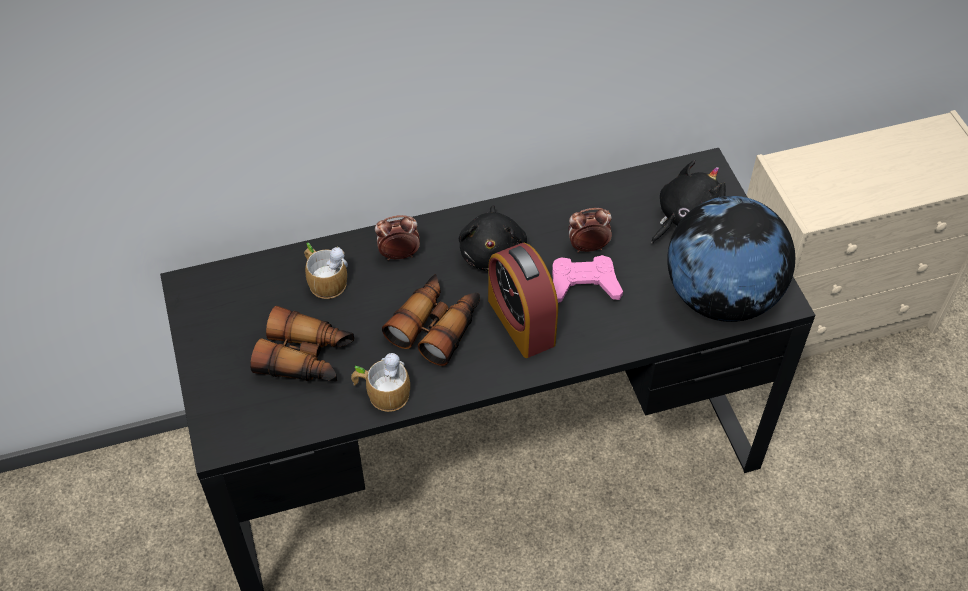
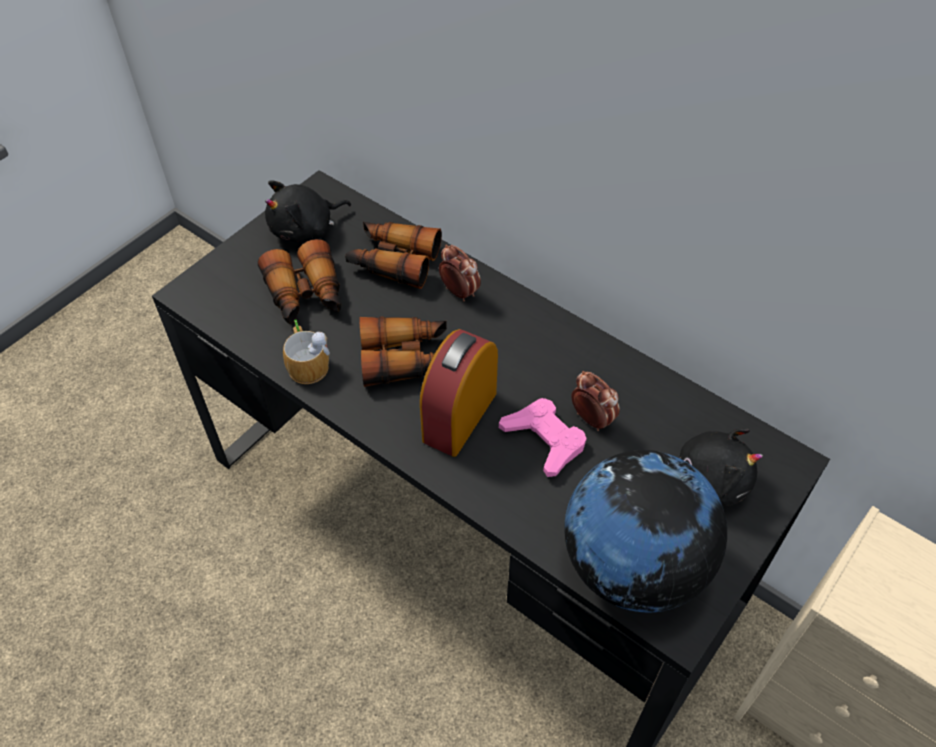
camera: 55 degrees right, 0 degrees up
(324, 279) = (393, 261): mug -> binoculars
(492, 252) = (520, 352): black plush toy -> black plush toy (306, 229)

